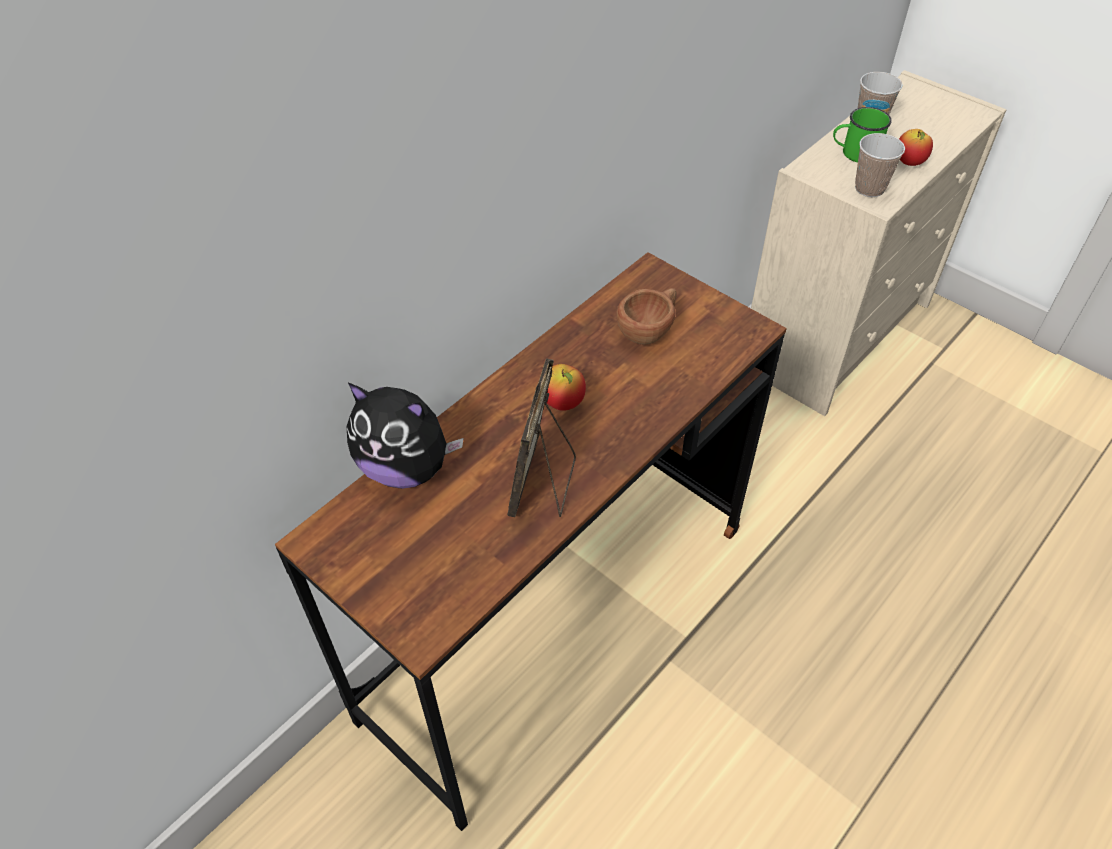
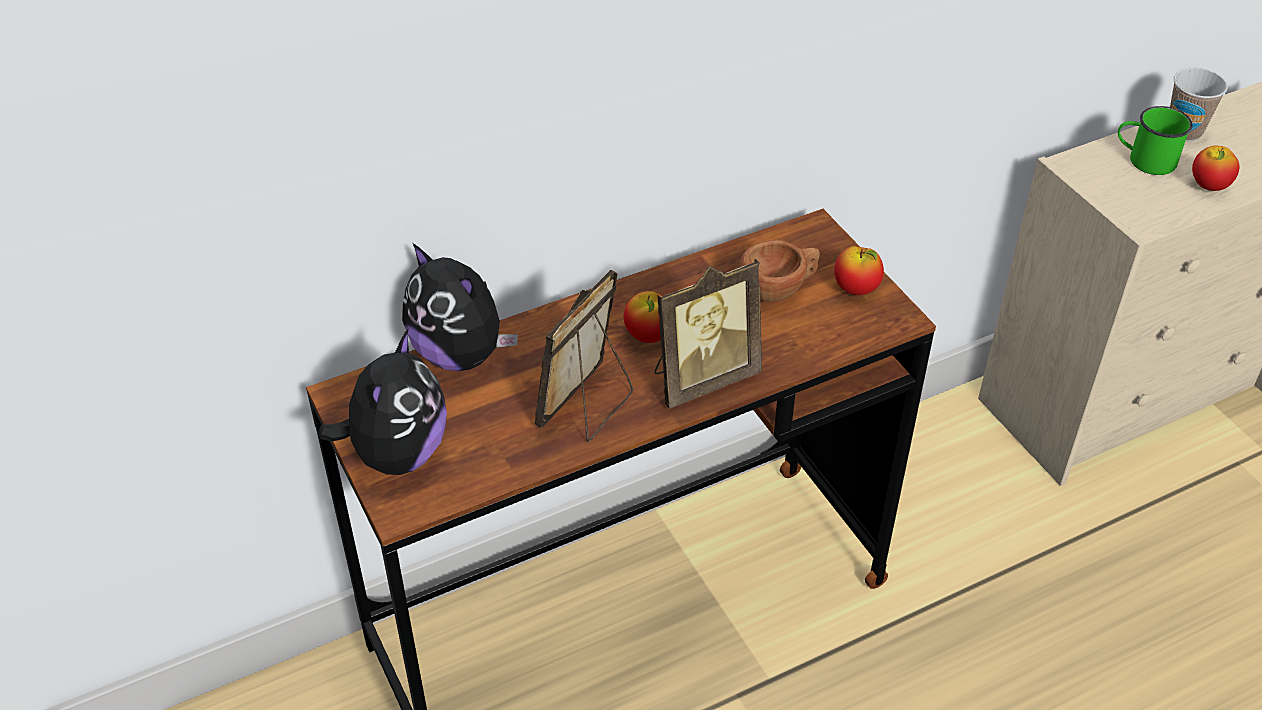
camera: 20 degrees right, 5 degrees down
(393, 583) = (397, 454): none -> plush toy
(627, 428) = (702, 378): none -> picture frame
(709, 314) = (856, 289): none -> apple
(869, 188) = (1139, 204): cup -> none

